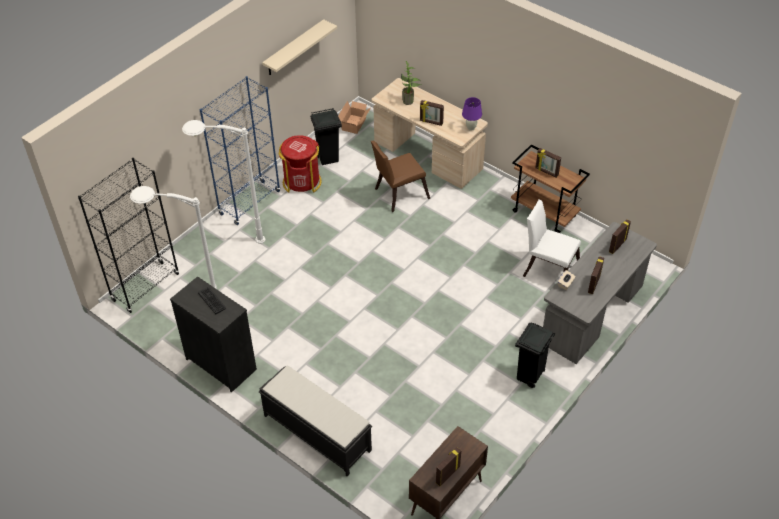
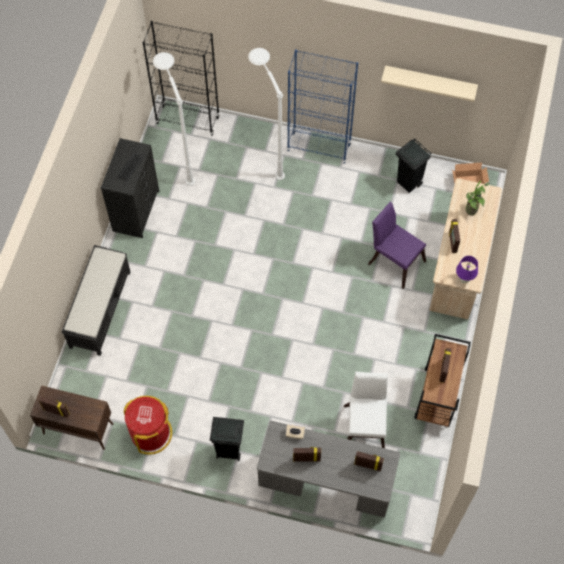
camera: 65 degrees right, 15 degrees up
(302, 182) = (367, 175): red trash can -> red trash can (151, 433)
(398, 194) = (394, 260): brown chair -> purple chair

